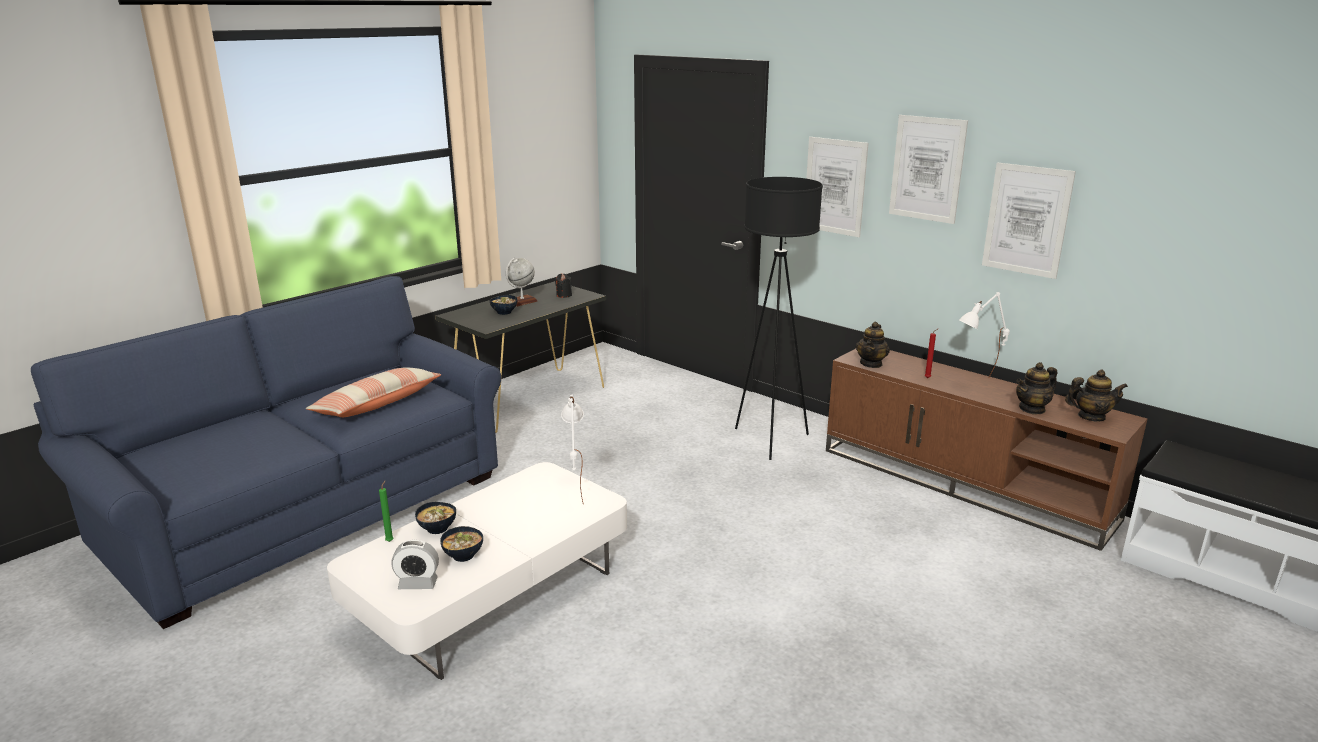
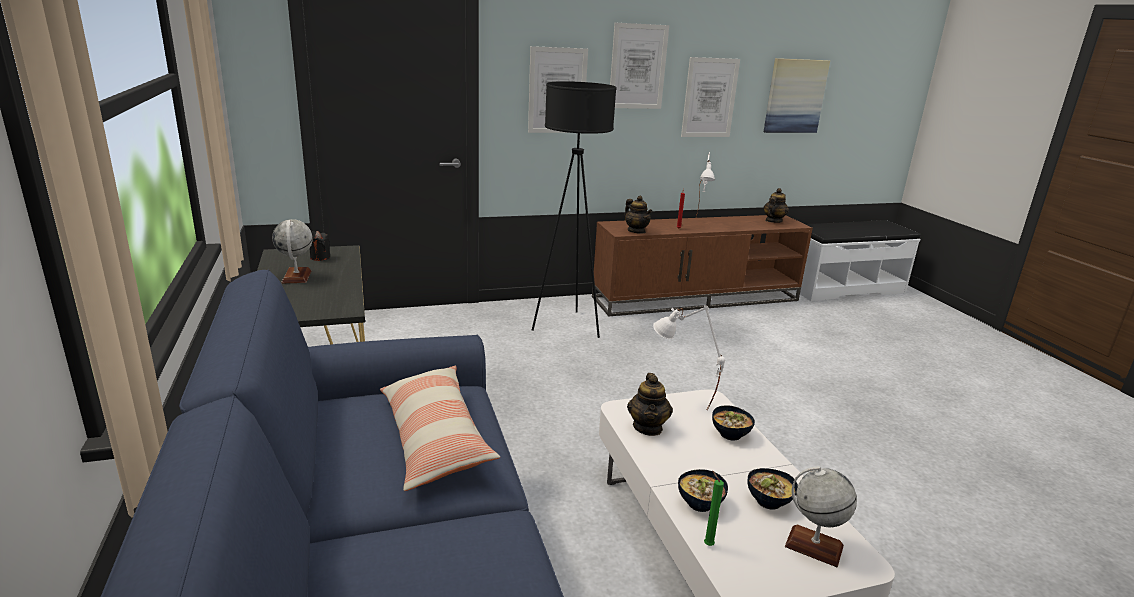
camera: 60 degrees left, 0 degrees up
(418, 583) = (813, 546): alarm clock -> globe
(505, 312) = (313, 291): bowl -> bowl (730, 434)
(1032, 409) = (751, 226): teapot -> teapot (648, 427)
(1180, 237) = (795, 96): none -> picture

